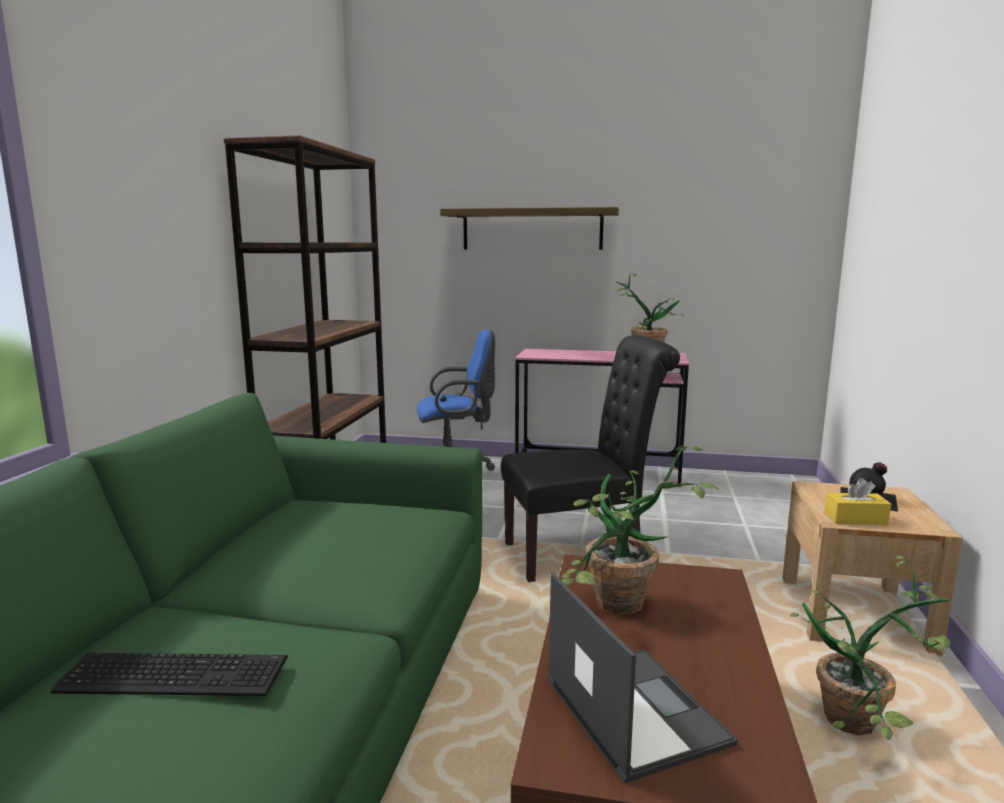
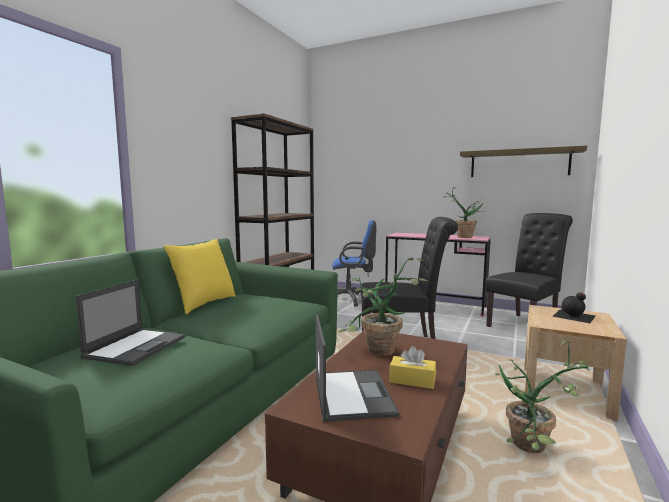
camera: 15 degrees right, 5 degrees down
(173, 672) = (137, 346): keyboard -> laptop
(239, 537) = (203, 304): none -> yellow pillow
(532, 229) = (401, 165): shelf -> shelf (519, 163)
(747, 495) = (525, 324): none -> black chair
(855, 519) = (555, 324): yellow tissue box -> yellow tissue box (412, 380)

